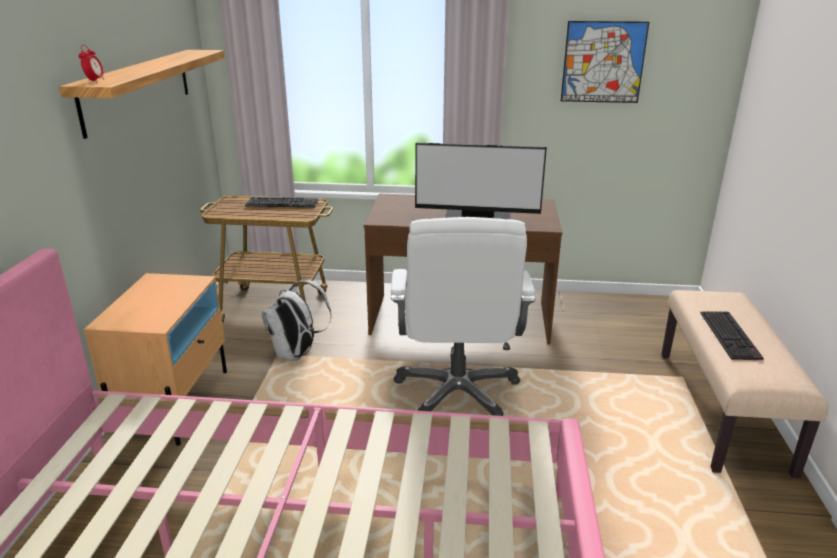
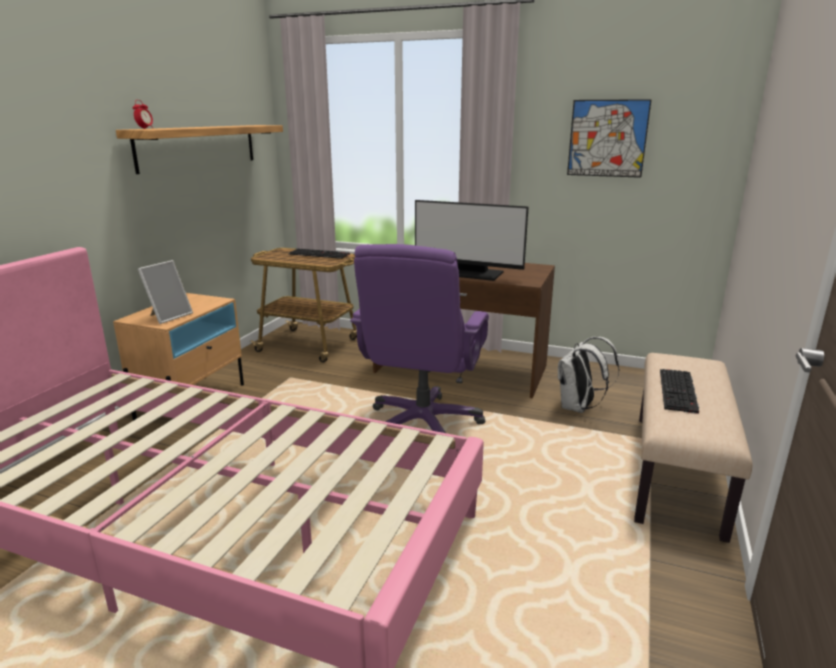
camera: 15 degrees right, 5 degrees down
(152, 313) = (168, 316): none -> picture frame
(296, 354) = (305, 379): white backpack -> white backpack (578, 408)
(457, 394) = (423, 425): white office chair -> purple office chair

